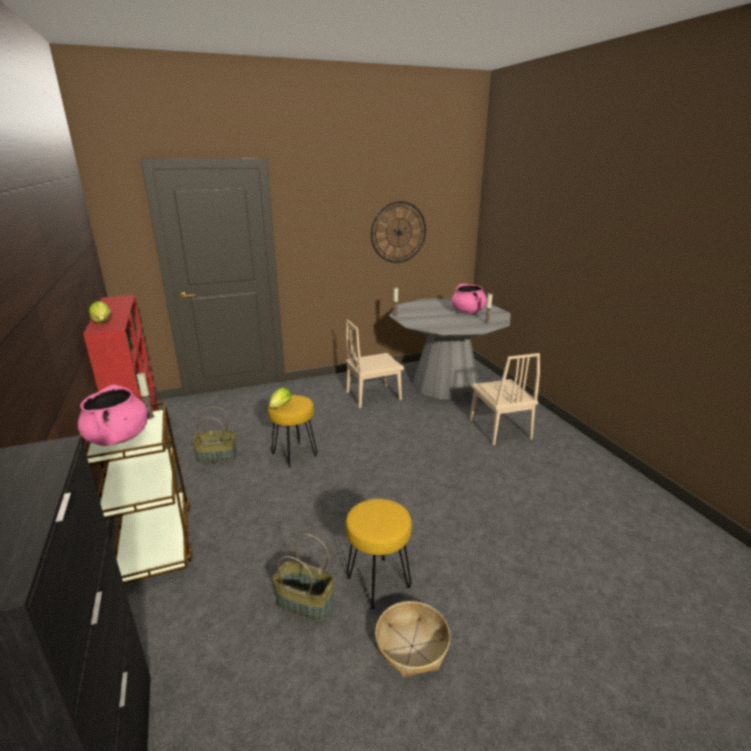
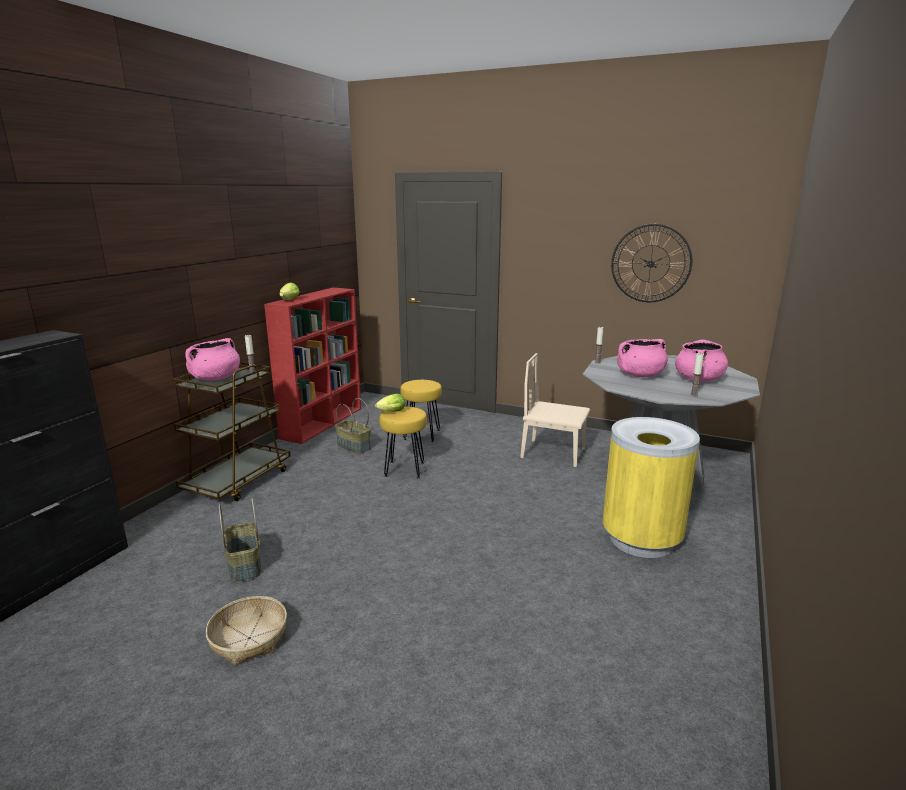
camera: 45 degrees right, 5 degrees down
(378, 581) = (304, 585): yellow stool -> yellow stool (422, 434)
(436, 318) = (639, 375): none -> pink cooking pot
(499, 428) = (641, 539): beige chair -> yellow trash can

